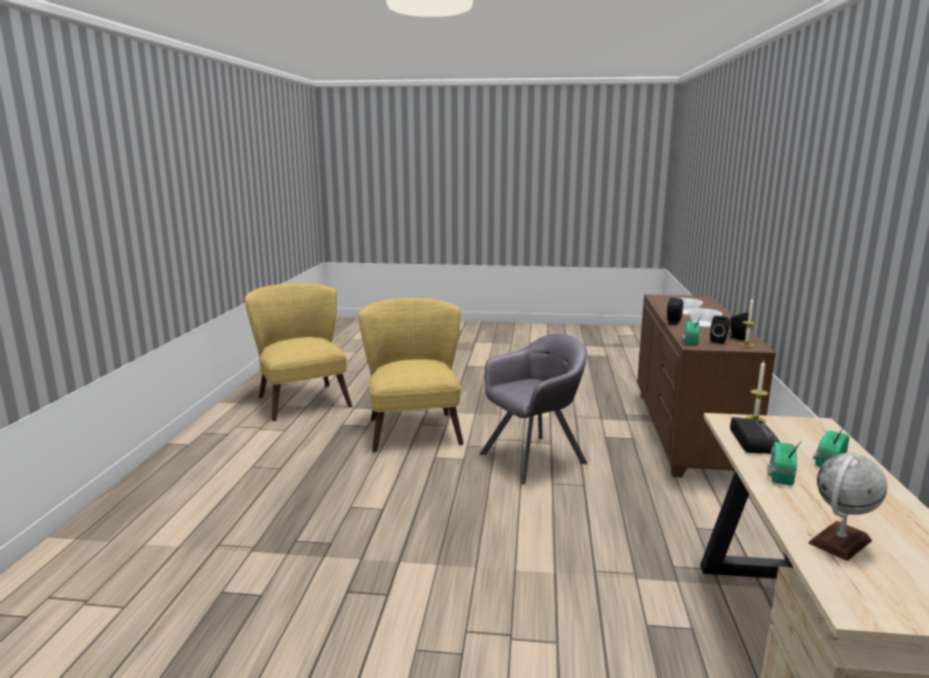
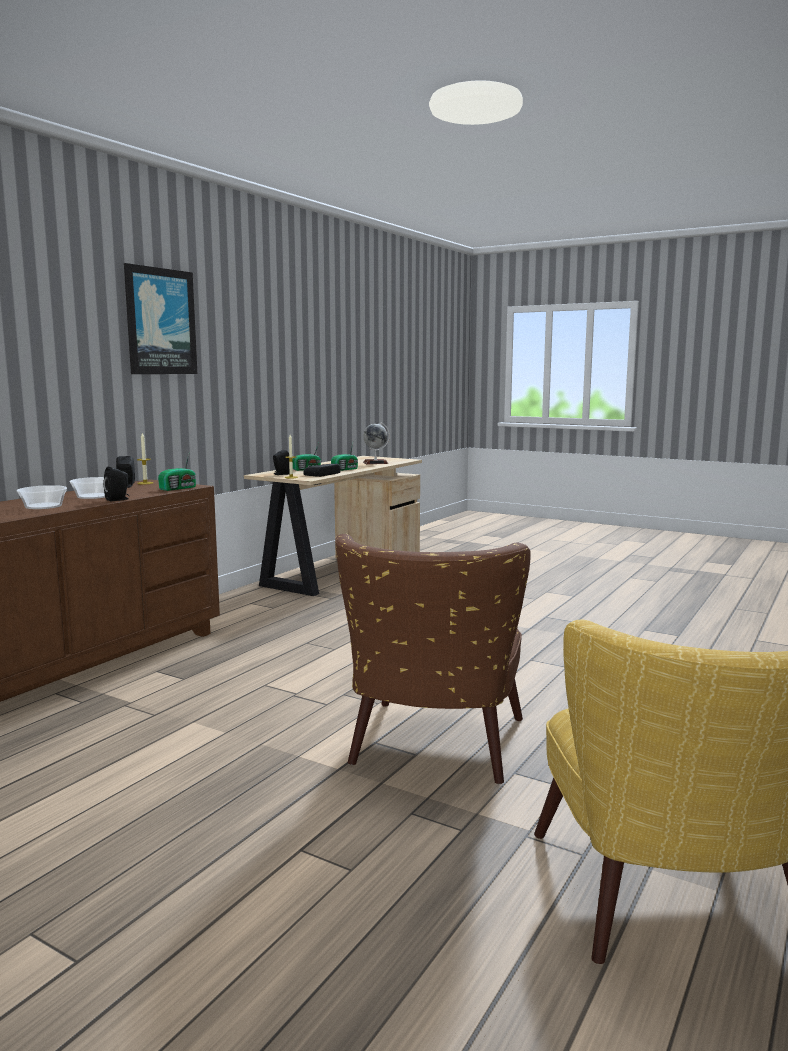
camera: 155 degrees left, 5 degrees down
(413, 427) = (432, 751): yellow armchair -> brown armchair
(534, 458) = (315, 672): grey armchair -> none
(719, 341) = (155, 486): black speaker -> black speaker (281, 474)
(820, 192) = (160, 321): none -> picture

